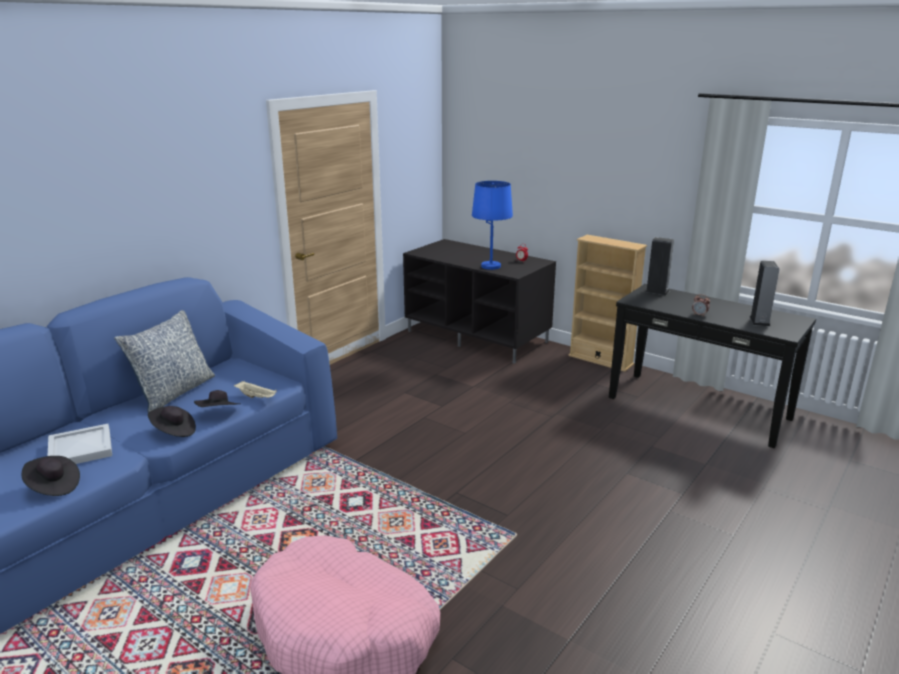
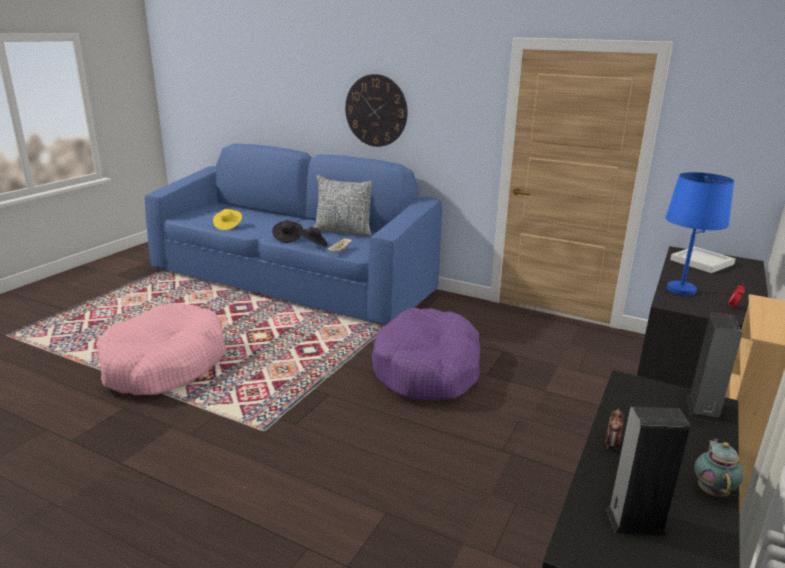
camera: 80 degrees right, 0 degrees up
(53, 486) = (228, 226): black hat -> yellow hat
(79, 448) = (267, 223): white tray -> white tray (701, 261)
(125, 220) = (376, 110): none -> wall clock
(424, 432) = (427, 369): none -> purple dog bed
(728, 304) = (712, 490): none -> teapot

